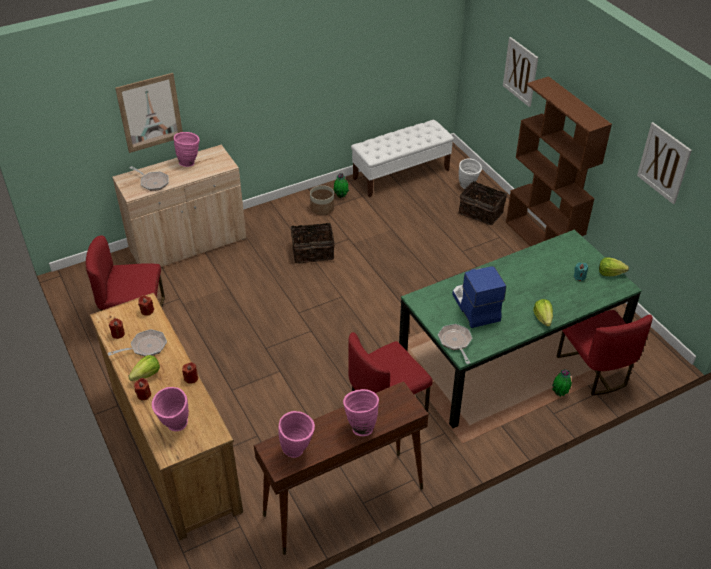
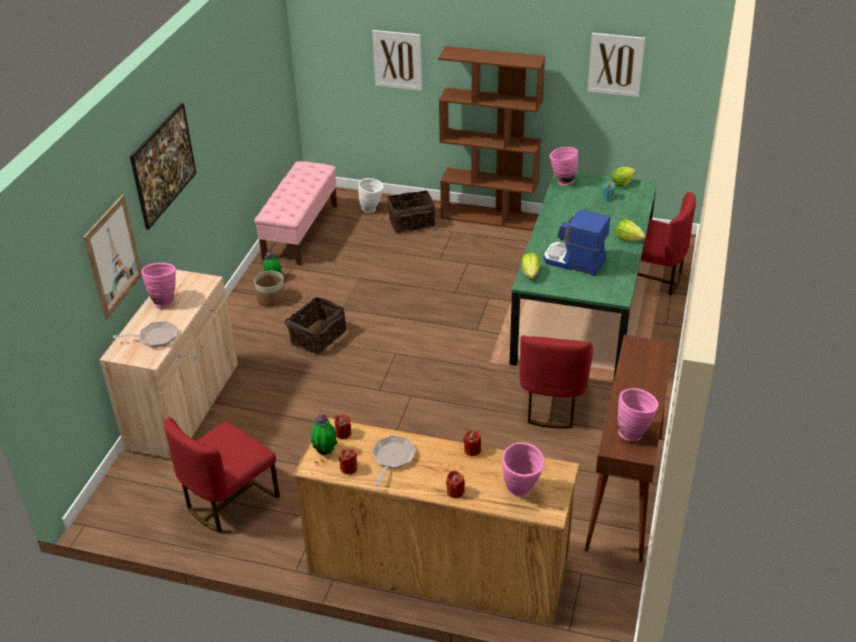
camera: 45 degrees left, 5 degrees down
(147, 375) = (431, 477): lettuce -> lettuce (530, 273)
(236, 81) = (167, 183): none -> picture
(360, 426) = (646, 383): pink vase -> pink vase (562, 181)
(401, 174) = (300, 231): white bench -> pink bench
(455, 342) = (600, 292): frying pan -> none
(559, 394) = (651, 309): potted plant -> potted plant (325, 451)

